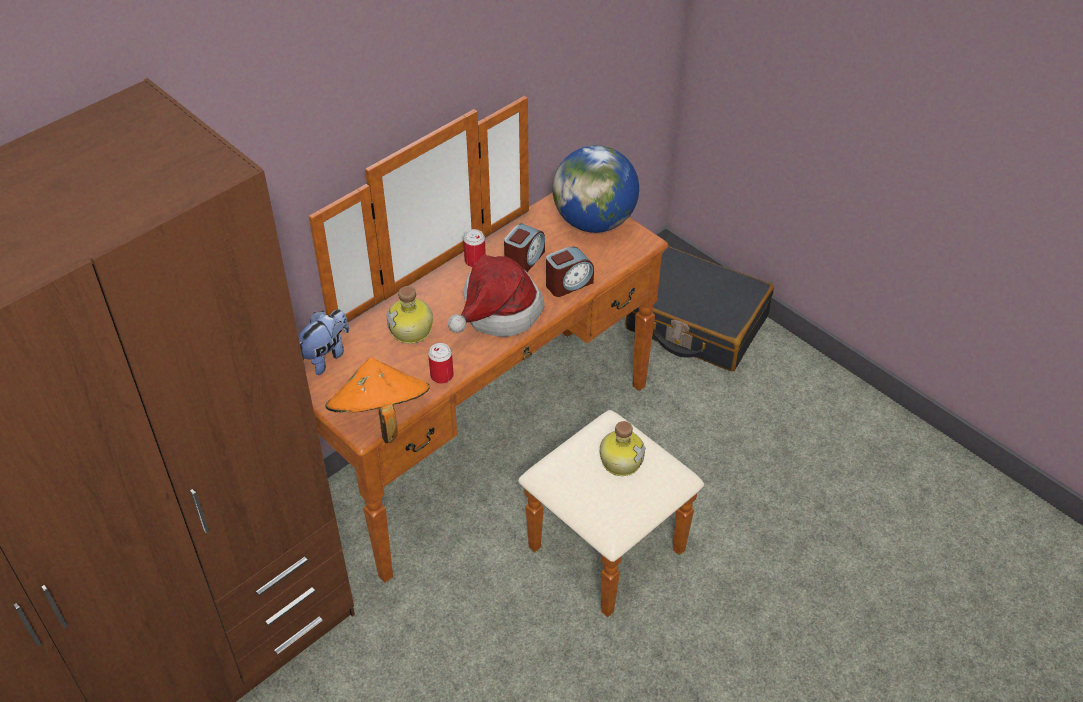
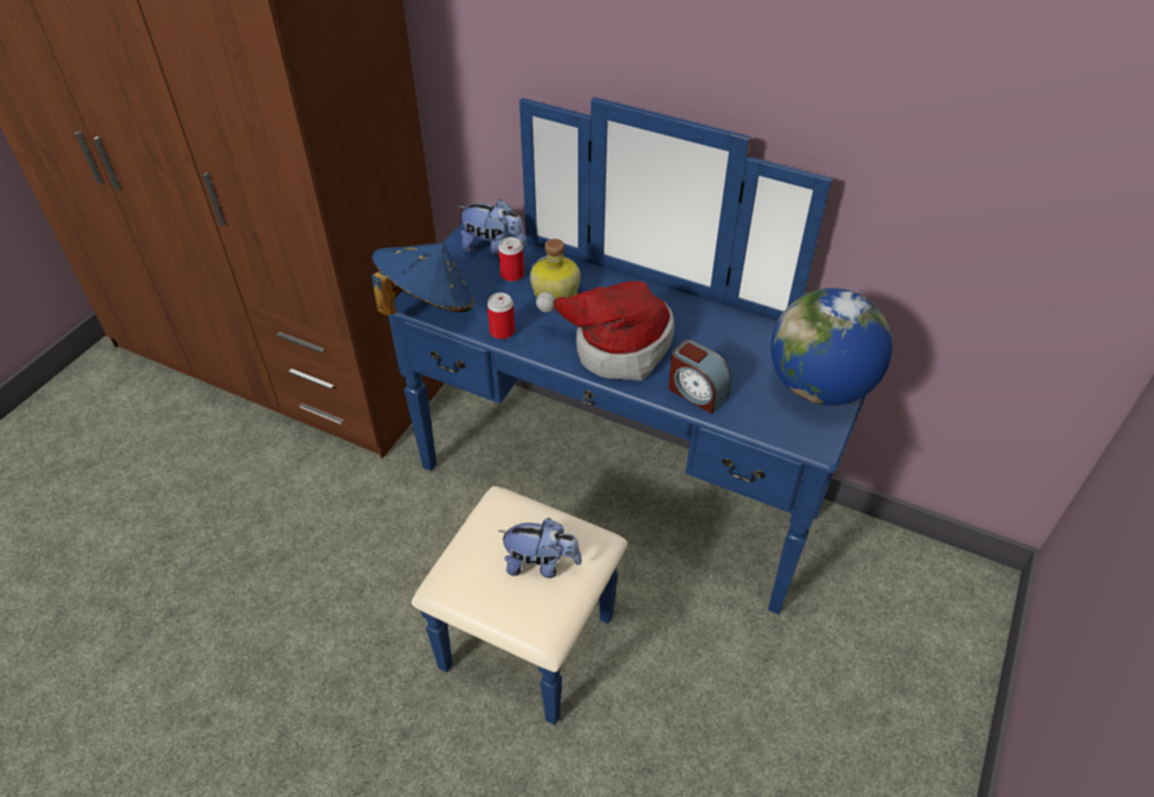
camera: 70 degrees right, 0 degrees up
(380, 418) = (427, 306): orange hat -> blue hat
(475, 261) = (685, 308): can -> can (512, 275)
(512, 466) = (599, 521): brown dresser -> blue dresser
(524, 260) = (711, 345): alarm clock -> none
(621, 460) = (541, 564): bottle -> plush toy
(696, 323) = (917, 643): black suitcase -> none

